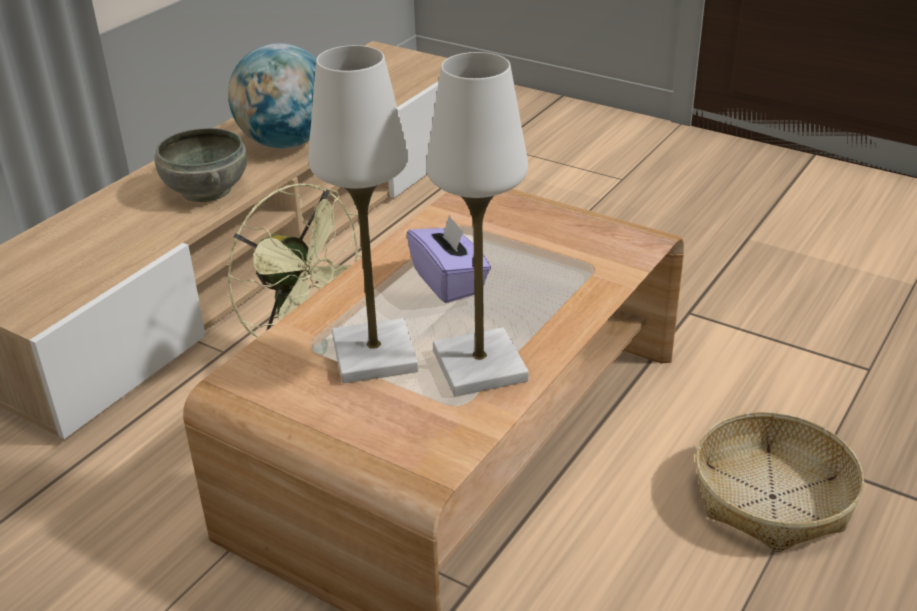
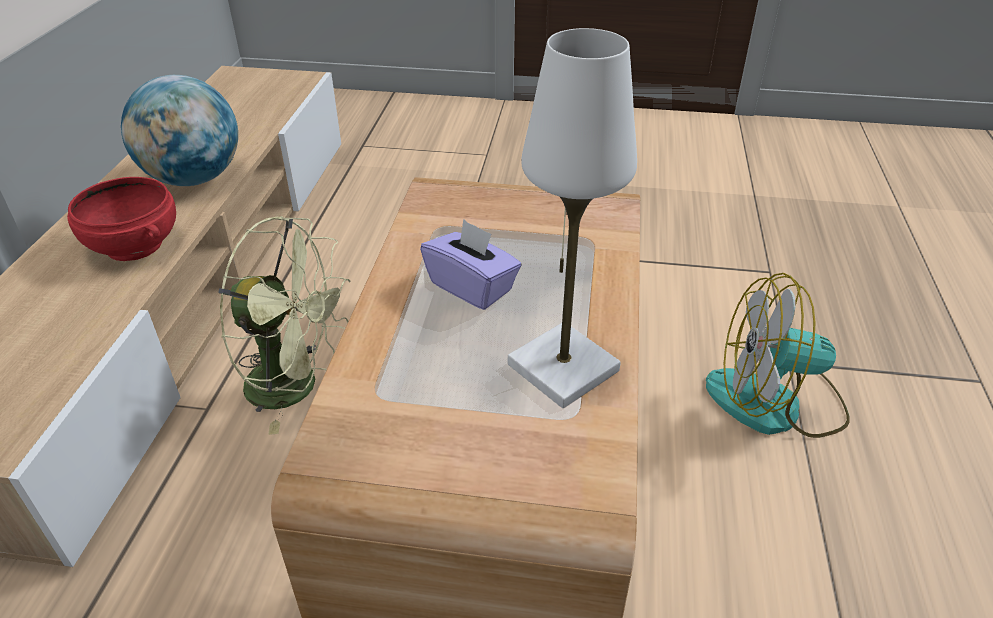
camera: 25 degrees left, 5 degrees up
(205, 190) = (133, 246): grey bowl -> red bowl
(374, 354) = (451, 385): white table lamp -> none
(772, 498) = (775, 403): basket -> fan

